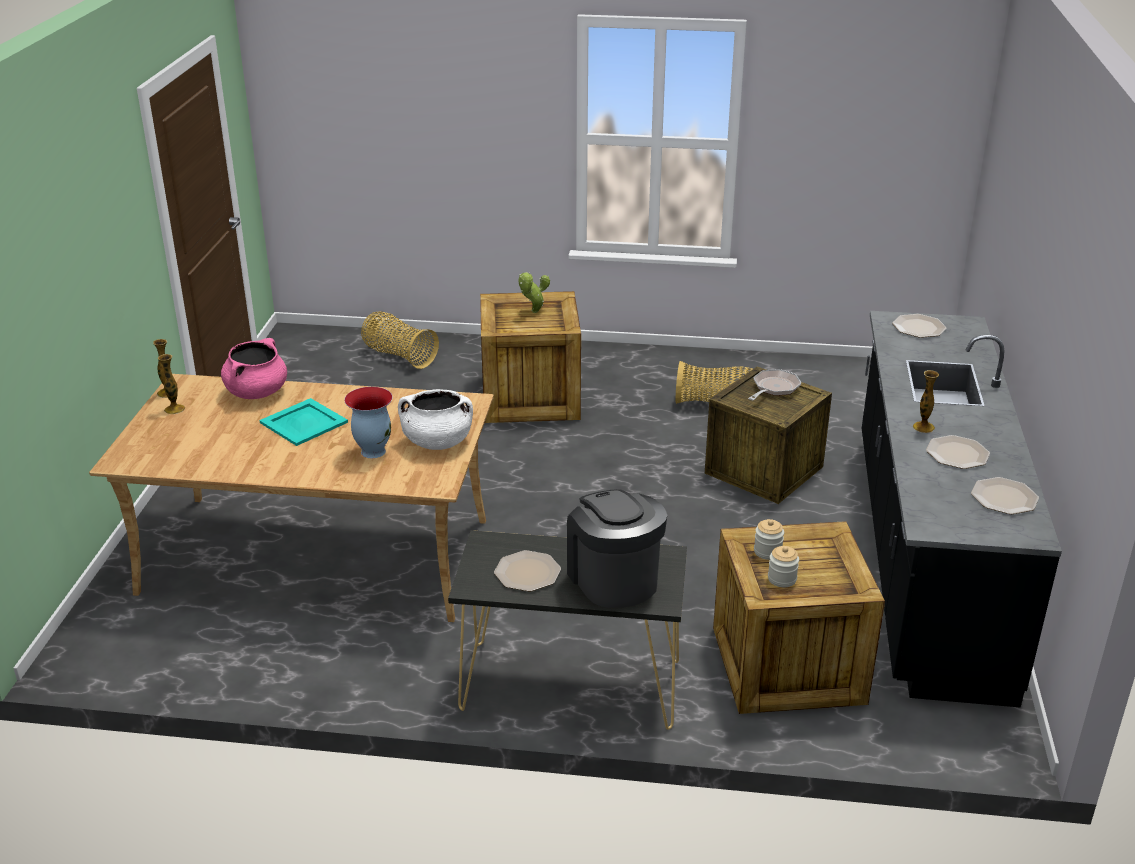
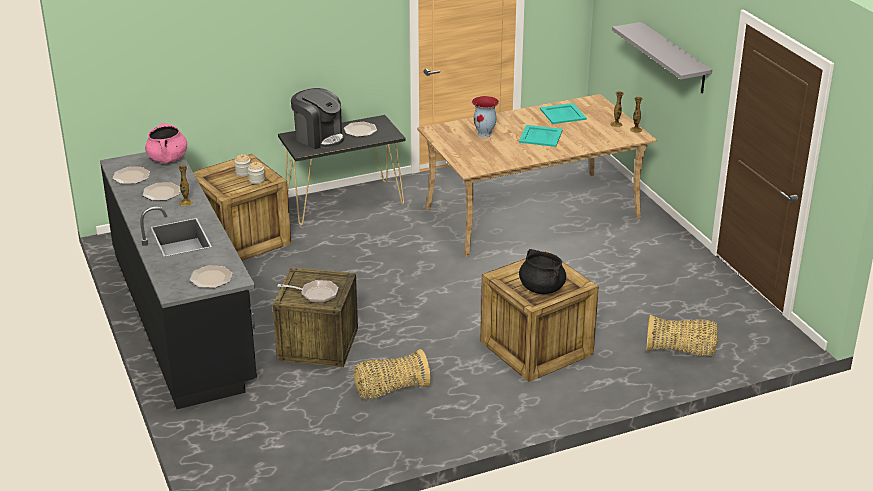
camera: 150 degrees right, 0 degrees up
(97, 277) = (674, 58): none -> grey shelf
(210, 450) = (563, 114): none -> turquoise tray
(257, 392) = (591, 142): pink cooking pot -> pink cooking pot (167, 159)
(437, 442) = (458, 146): white cooking pot -> none
(533, 312) = (541, 288): potted plant -> black cooking pot
(774, 388) = (316, 294): frying pan -> frying pan turned 90 degrees counterclockwise

